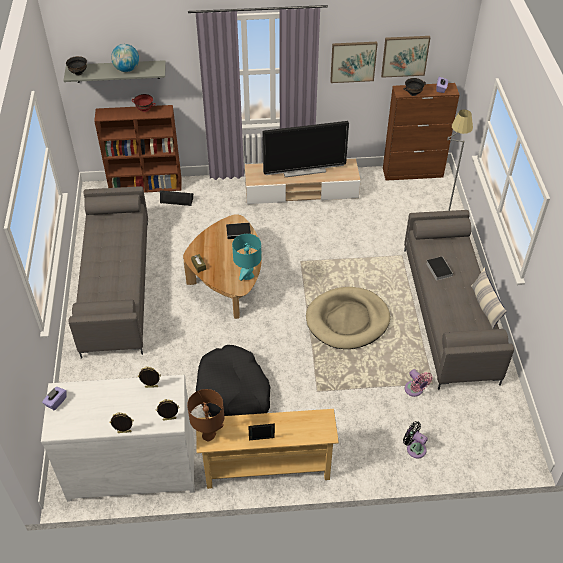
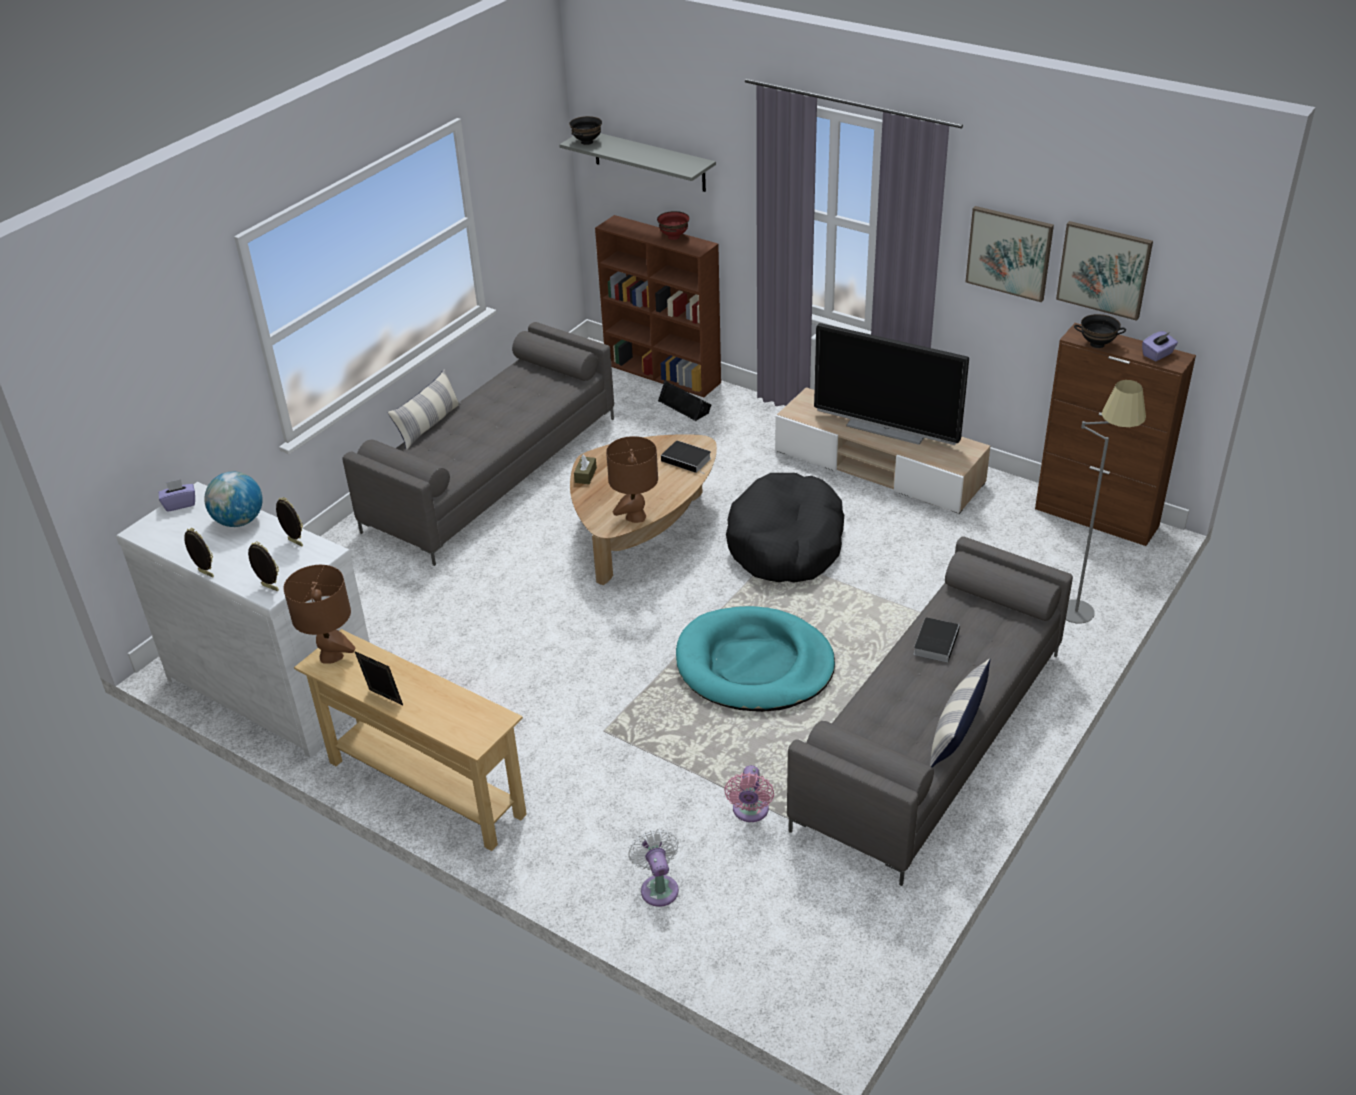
camera: 40 degrees right, 10 degrees down
(82, 278) = (429, 425): none -> pillow
(127, 69) = (651, 156): globe -> globe (239, 521)
(233, 393) = (492, 671): black dog bed -> black dog bed (786, 544)
(248, 276) = (635, 517): turquoise table lamp -> brown table lamp
(347, 320) = (754, 665): beige dog bed -> turquoise dog bed
(414, 448) = (658, 887): black fan -> white fan

